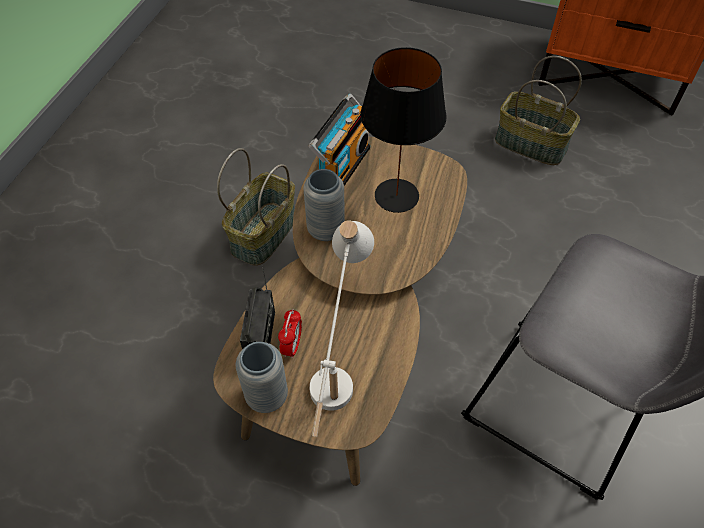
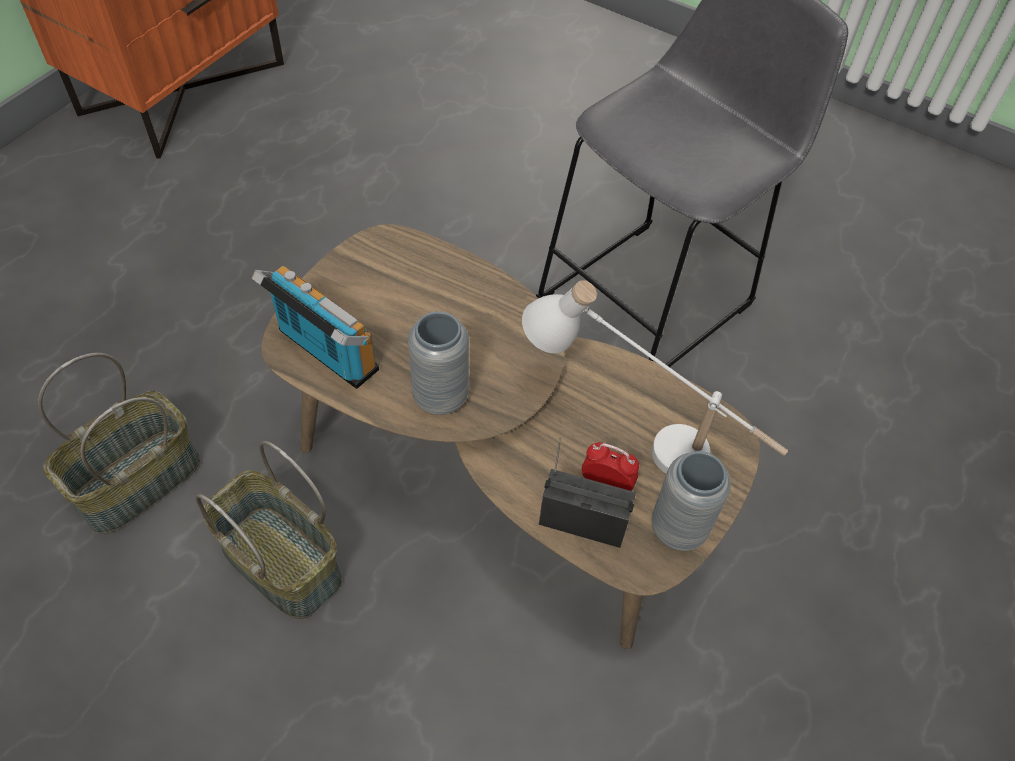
camera: 80 degrees left, 0 degrees up
(395, 196) = (406, 305): black table lamp -> none
(529, 145) = (262, 202): basket -> basket (138, 483)

